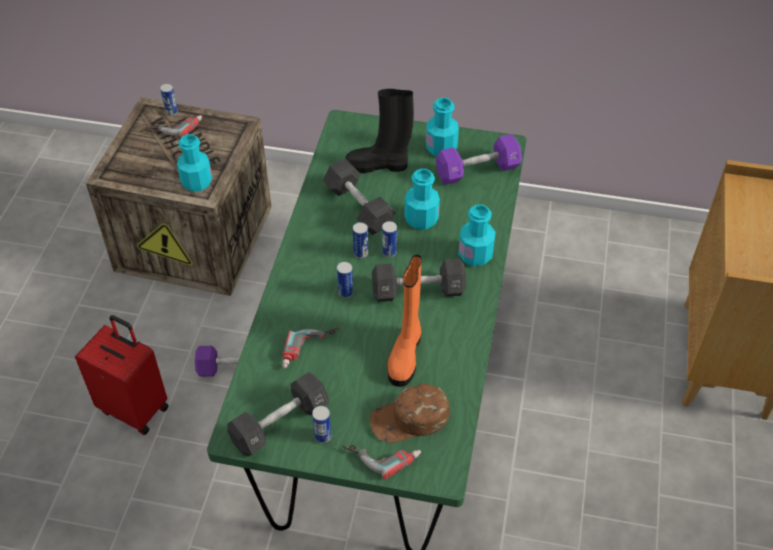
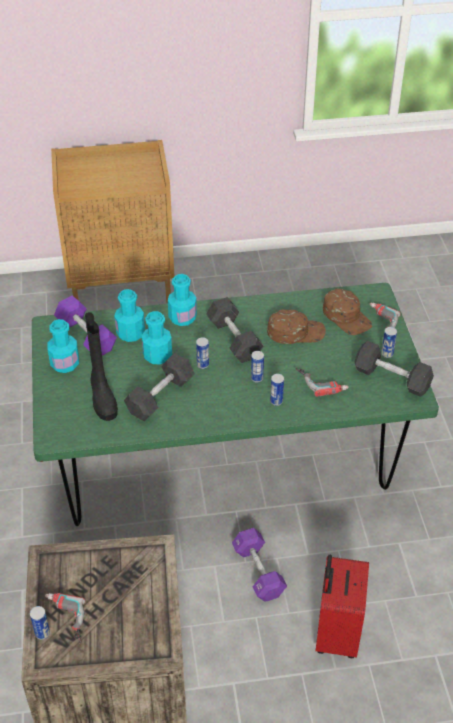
camera: 110 degrees left, 5 degrees down
(197, 182) = (144, 562): turquoise bottle -> turquoise bottle (130, 333)
(361, 253) = (212, 381): can -> can (276, 401)
(405, 354) = (296, 331): orange boot -> brown cap

